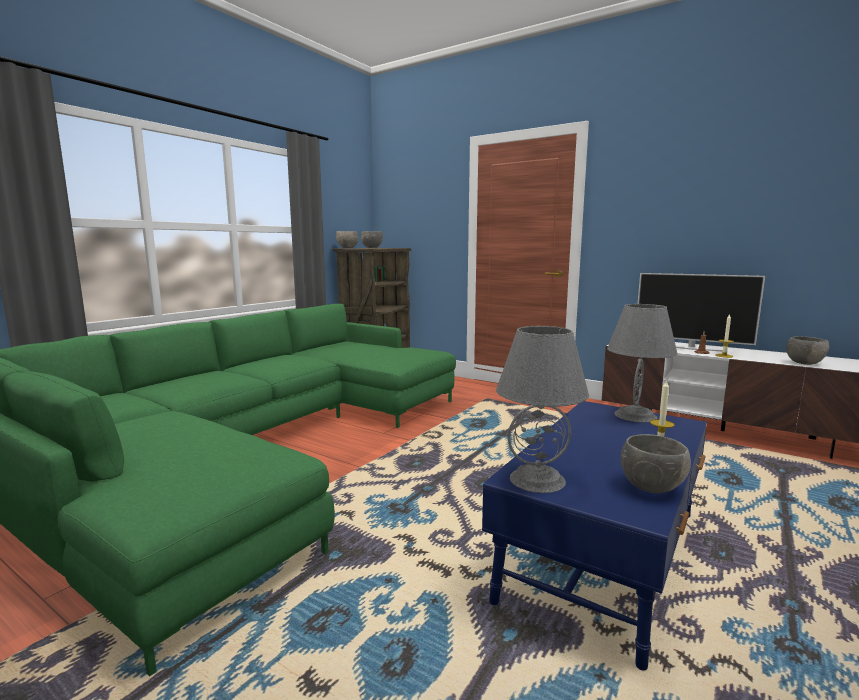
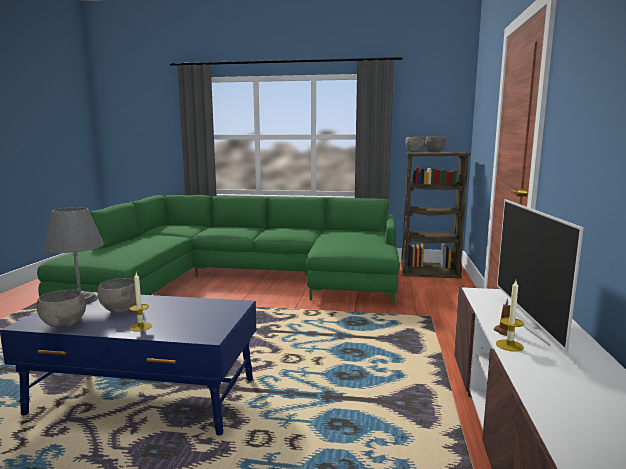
camera: 65 degrees right, 0 degrees up
(635, 415) = (220, 318): grey table lamp -> none
(804, 363) = (555, 406): grey bowl -> grey bowl (121, 310)

